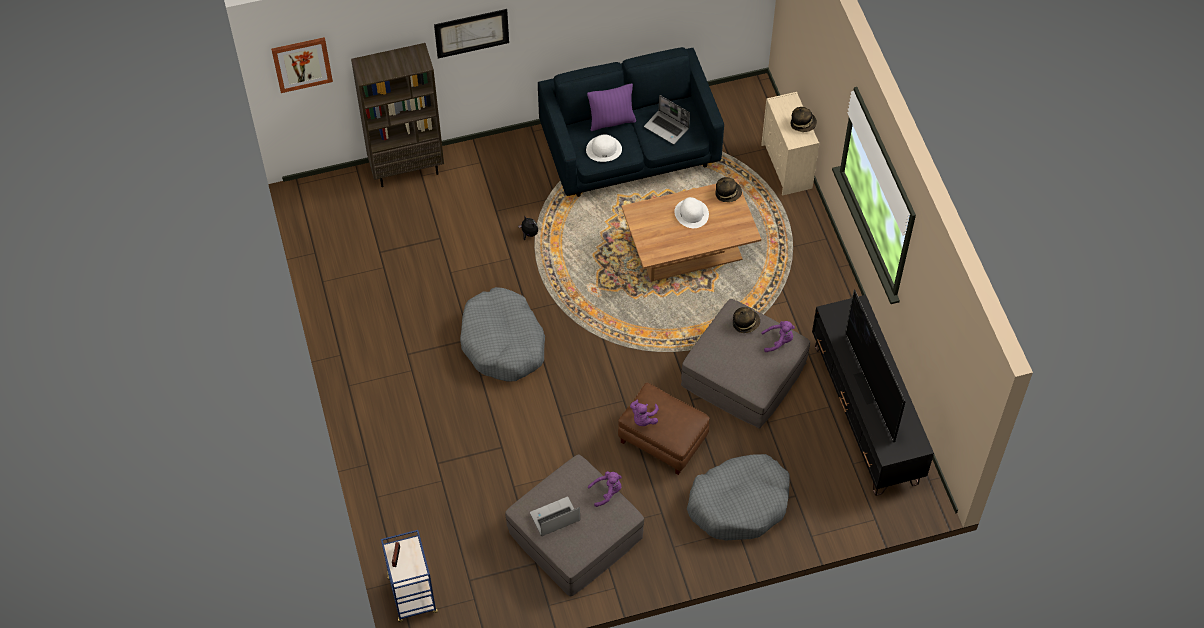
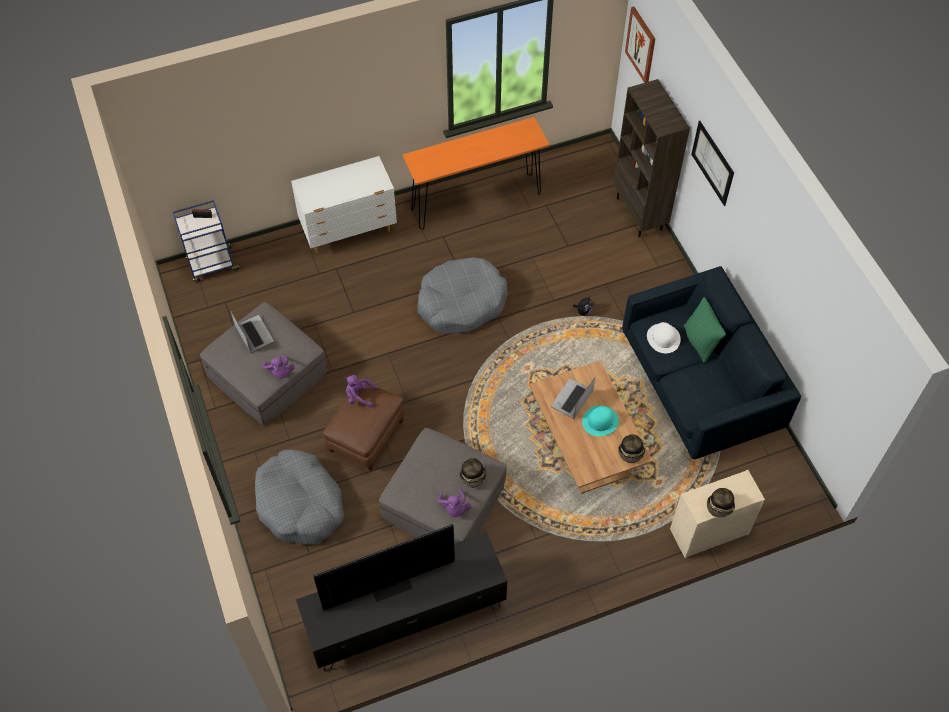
camera: 85 degrees right, 0 degrees up
(362, 318) = (476, 201): none -> orange console table
(384, 448) = (349, 231): none -> white dresser
(611, 121) = (700, 342): purple pillow -> green pillow
(667, 128) = (702, 390): laptop -> laptop (572, 400)
(691, 213) = (600, 421): white hat -> turquoise hat

